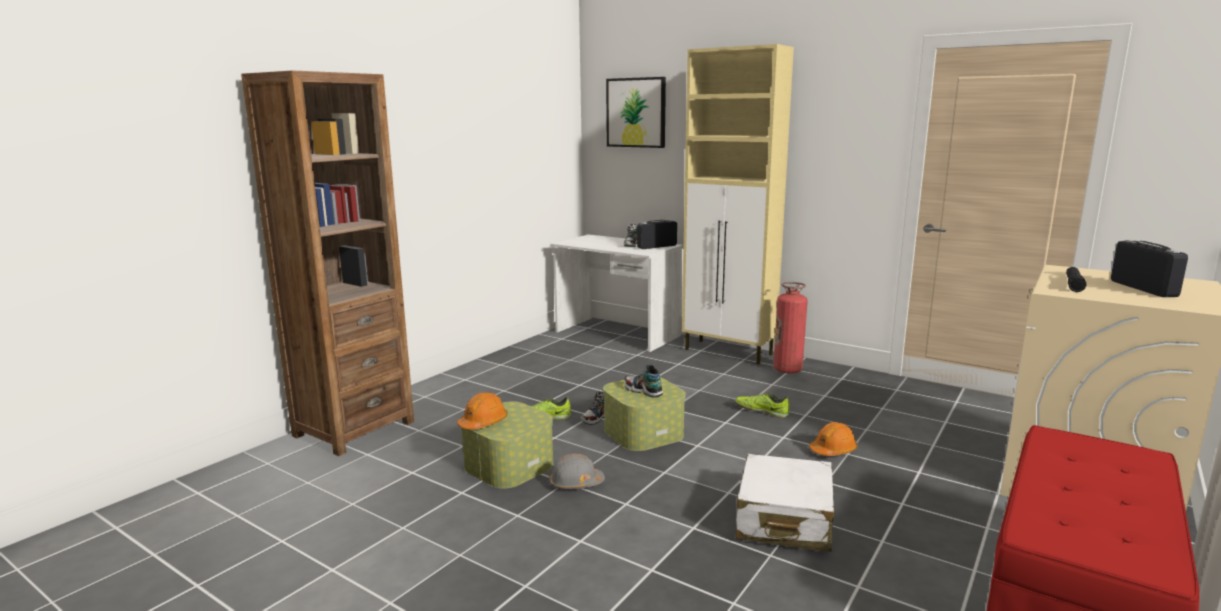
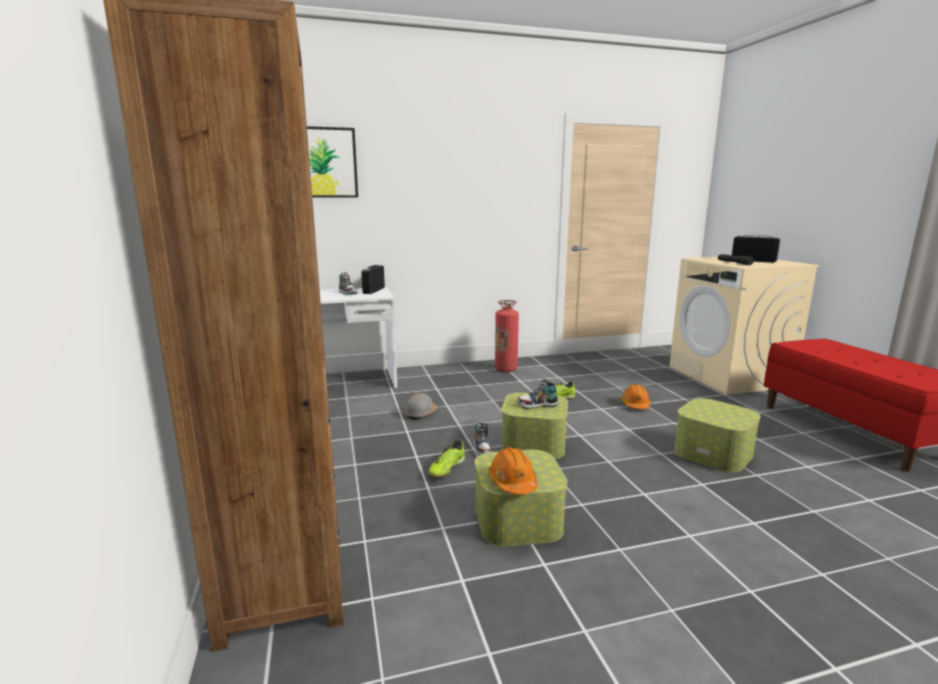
camera: 50 degrees left, 0 degrees up
(576, 483) = (589, 501): grey hard hat -> grey hard hat (420, 414)
(729, 352) = (448, 370): beige cabinet -> none
(784, 519) = (713, 452): white suitcase -> storage box

